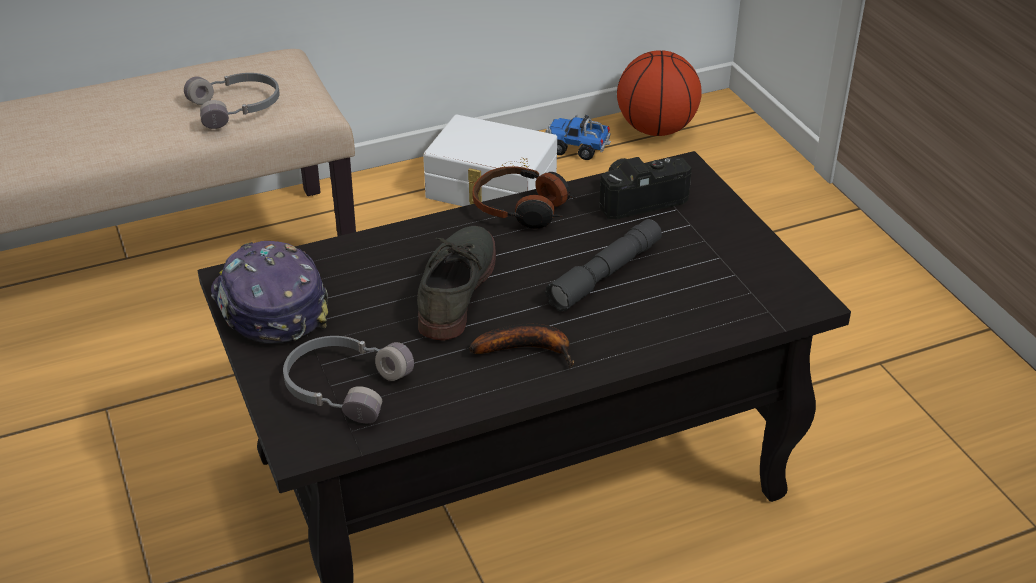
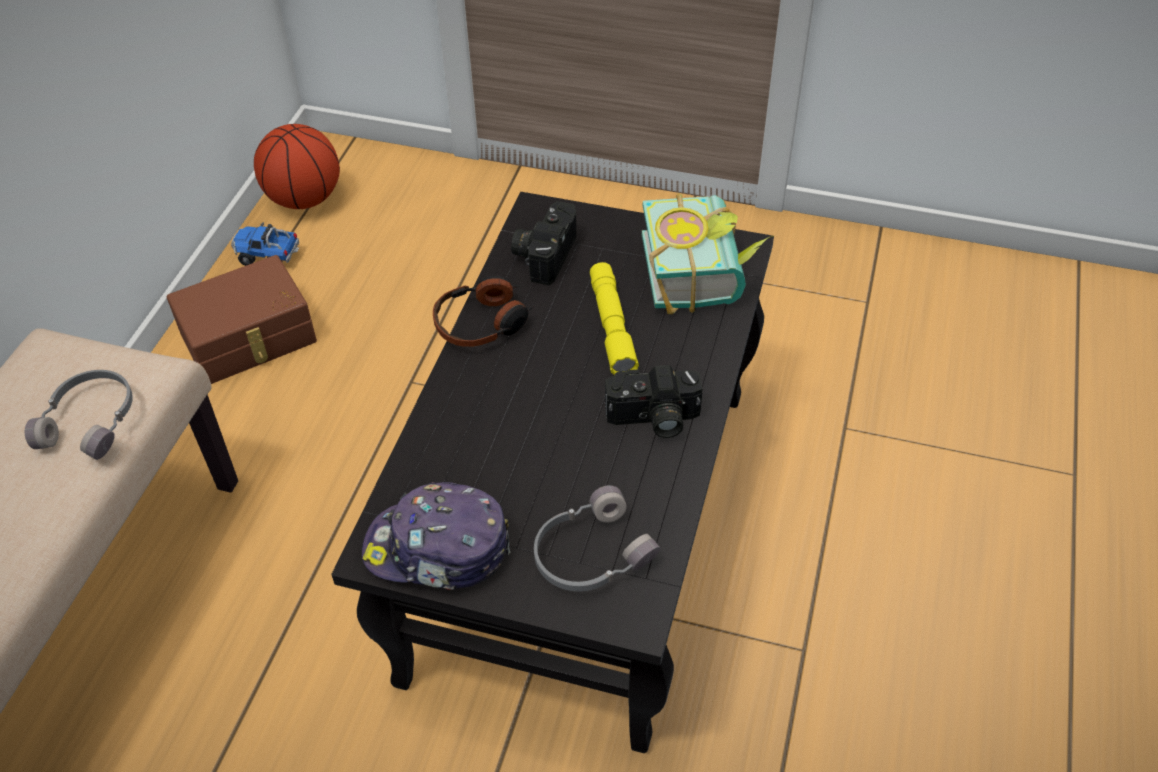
camera: 50 degrees left, 10 degrees up
(455, 287) = (538, 418): grey shoe -> none
(490, 189) = (249, 339): white storage box -> brown storage box
(528, 349) = (653, 419): banana -> camera
(577, 149) = (268, 256): toy truck -> toy truck turned 45 degrees clockwise
(605, 274) = (612, 327): grey flashlight -> yellow flashlight
(740, 293) = (703, 273): none -> book

